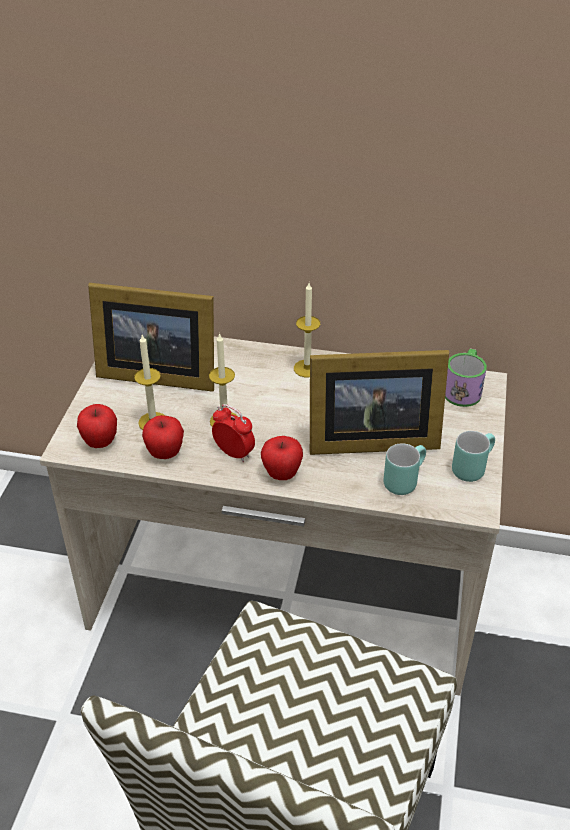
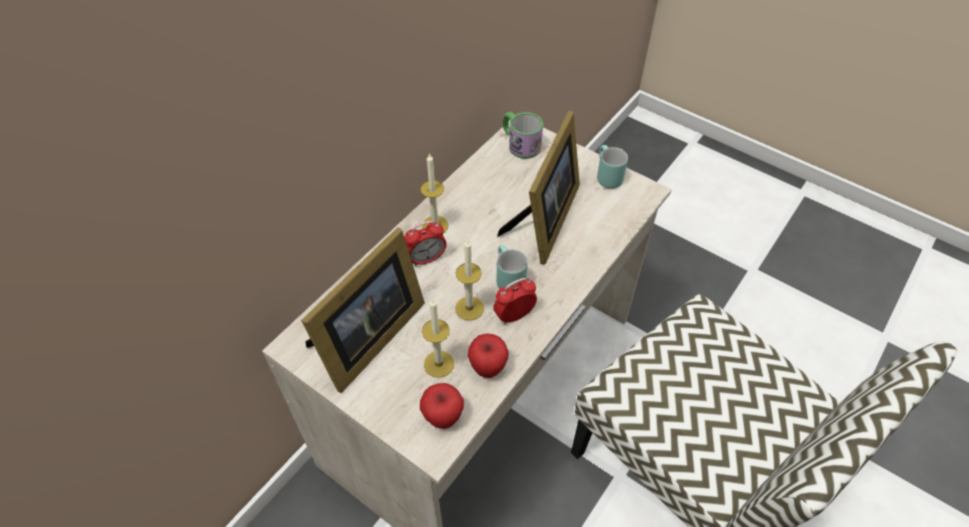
camera: 65 degrees left, 10 degrees up
(263, 376) = (426, 259): none -> alarm clock
(282, 474) = (557, 291): apple -> none
(403, 479) = (600, 219): turquoise mug -> turquoise mug (506, 279)

